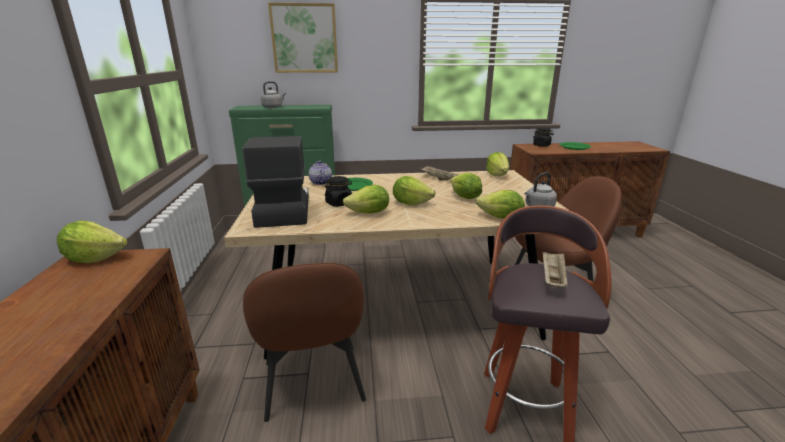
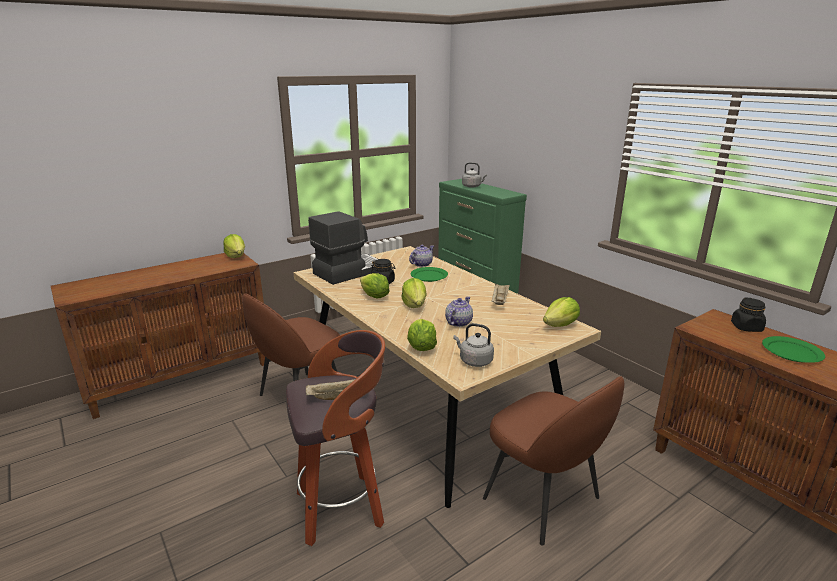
camera: 60 degrees right, 0 degrees up
(304, 38) = (518, 123): picture -> none
(465, 197) = (458, 323): lettuce -> teapot

